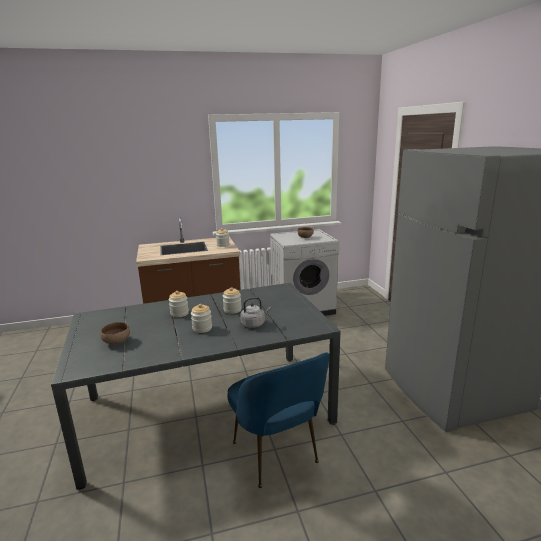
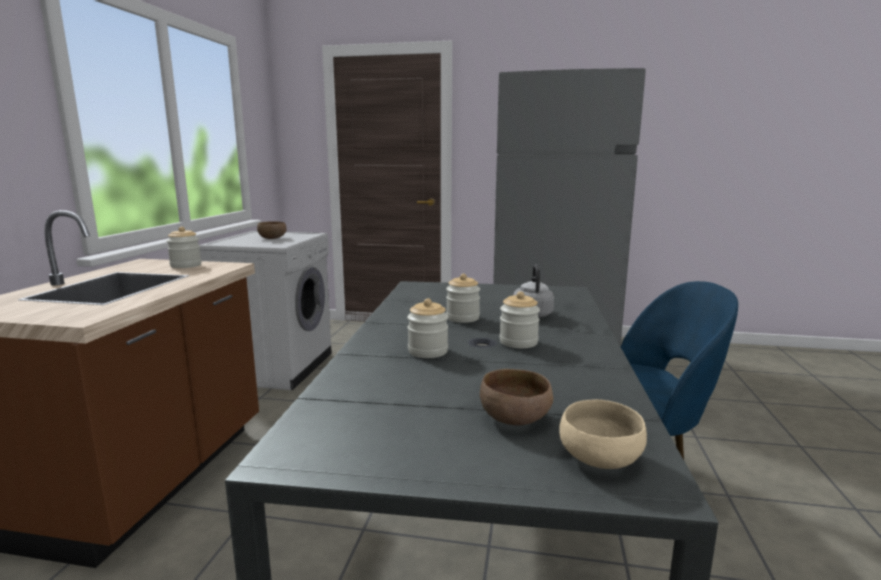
camera: 65 degrees left, 5 degrees down
(87, 361) = (600, 460): none -> beige bowl

